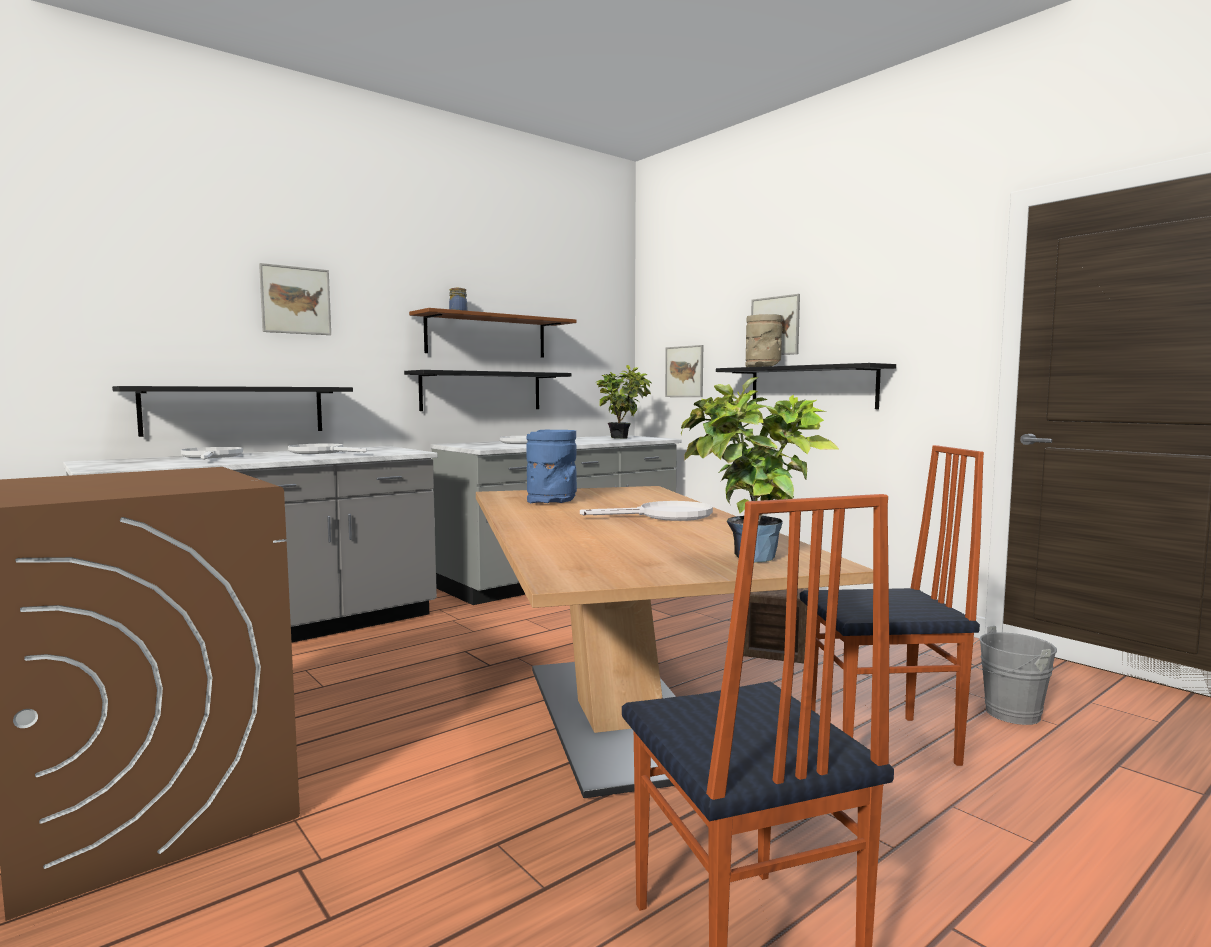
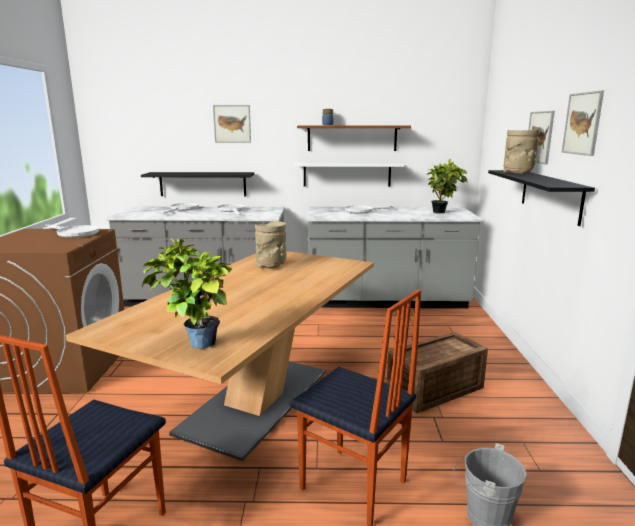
camera: 40 degrees right, 10 degrees up
(482, 391) = (347, 174): black shelf -> white shelf
(552, 501) = (271, 266): blue vase -> beige vase
(665, 516) = (280, 294): white frying pan -> white frying pan (74, 233)
(684, 371) = (498, 165): picture -> picture (582, 123)

